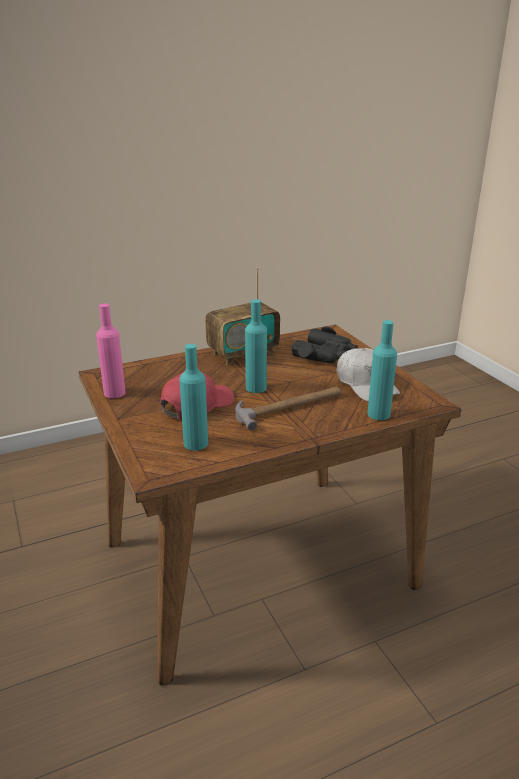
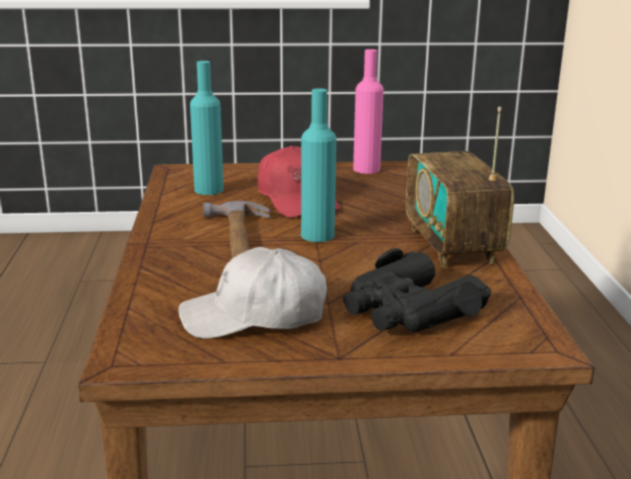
camera: 110 degrees right, 5 degrees down
(378, 414) = (149, 299): turquoise bottle -> none

